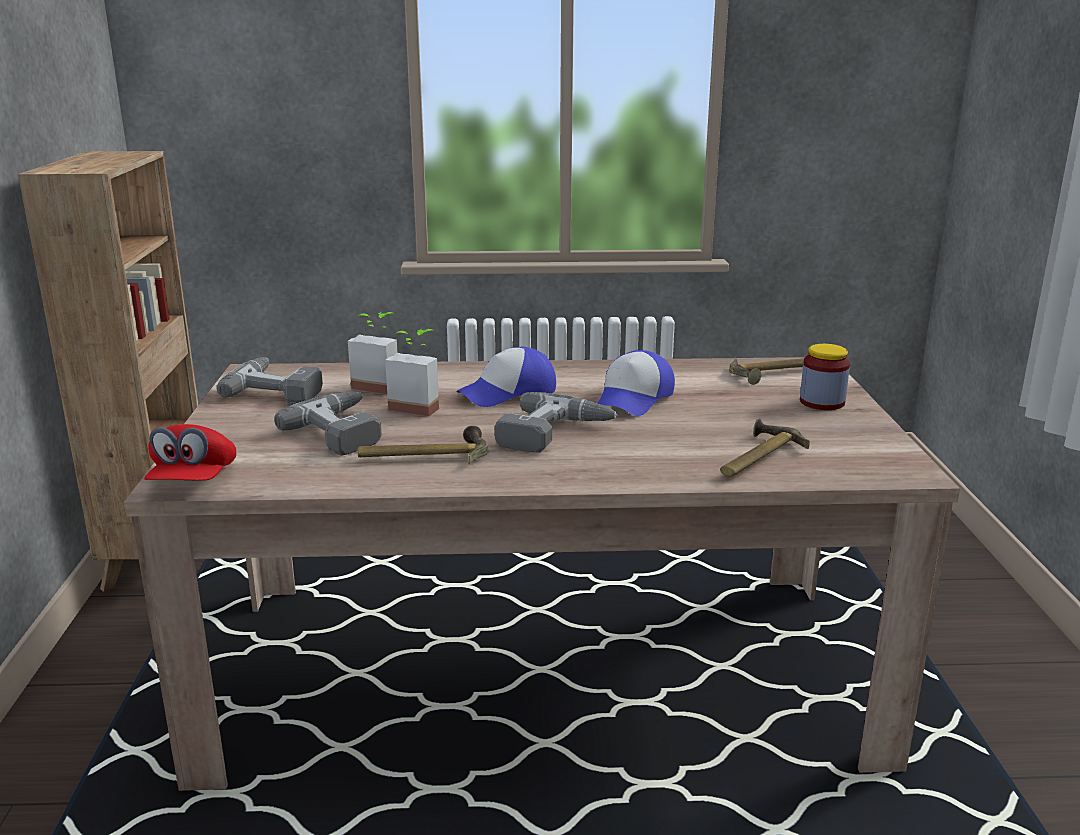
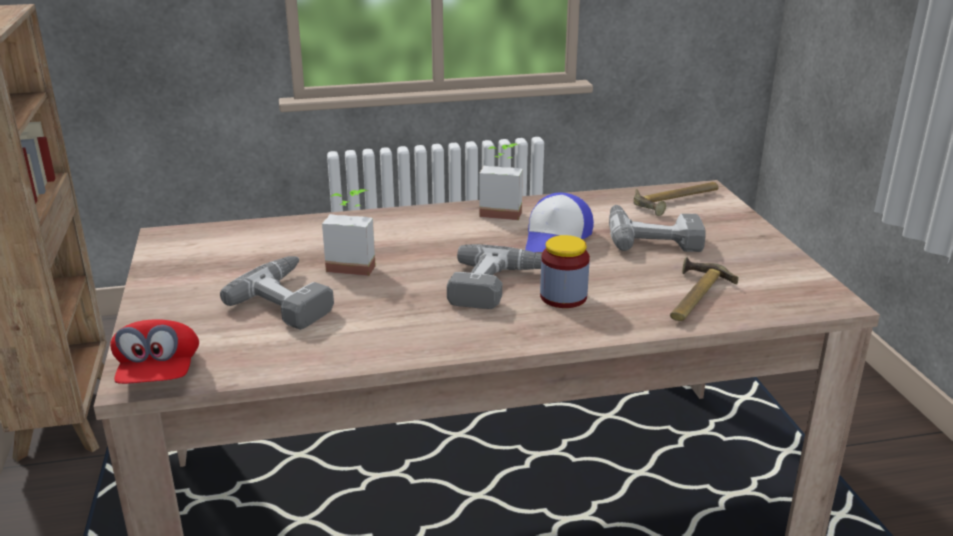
camera: 10 degrees left, 5 degrees up
(279, 388) = (204, 254): power drill -> power drill (652, 236)
(380, 385) = (306, 243): potted plant -> potted plant (502, 211)
(424, 455) = (382, 322): hammer -> none
(508, 393) = (436, 242): cap -> none
(822, 402) = (727, 231): jar -> jar (563, 297)

